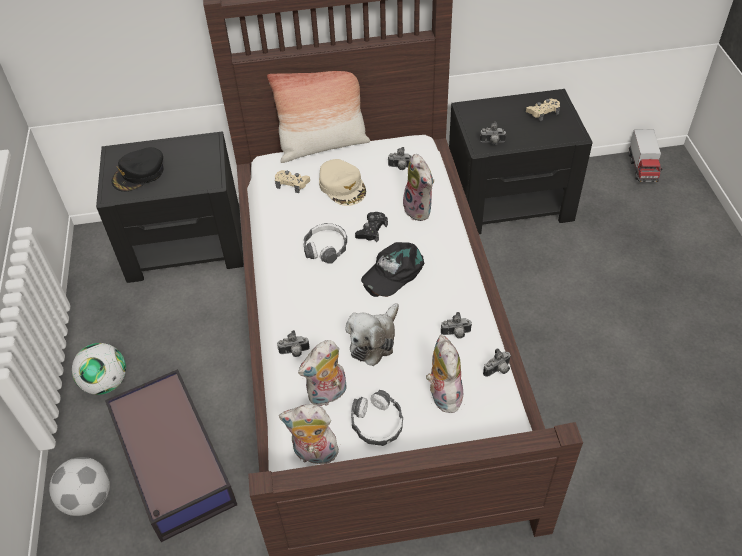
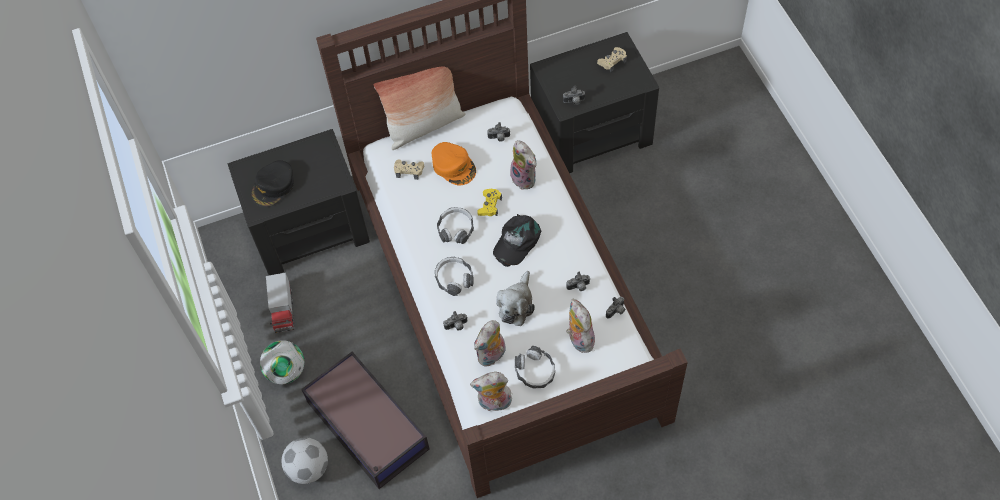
camera: 10 degrees left, 10 degrees up
(308, 299) = (454, 278): none -> headphones
(343, 186) = (454, 166): beige cap -> orange cap
(372, 230) = (490, 205): black game controller -> yellow game controller
(642, 168) = (705, 77): toy truck -> toy truck (283, 310)

